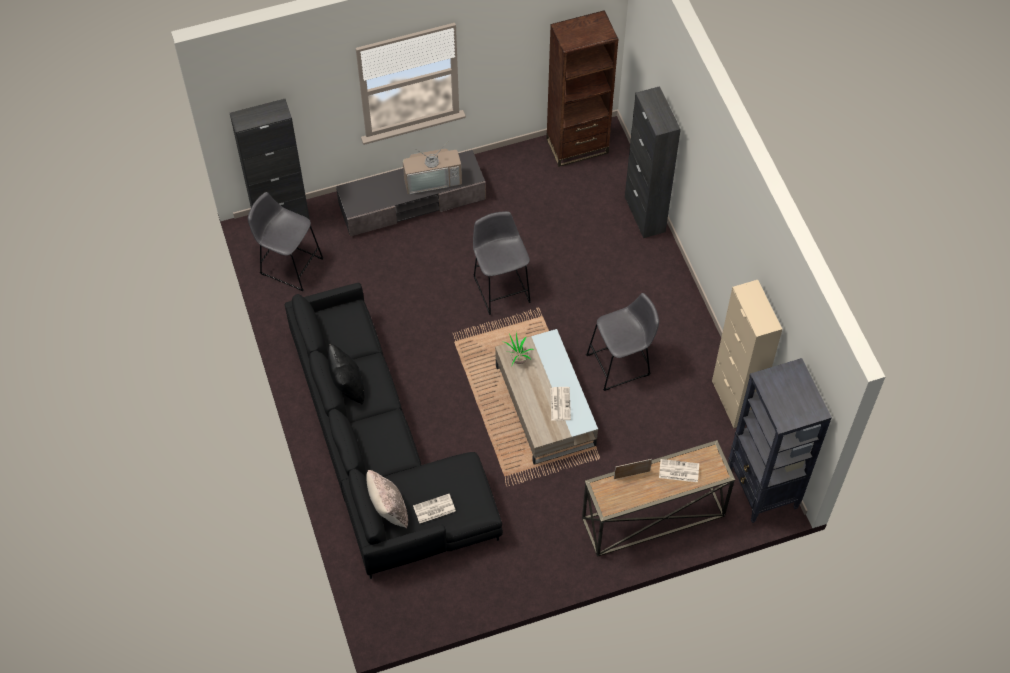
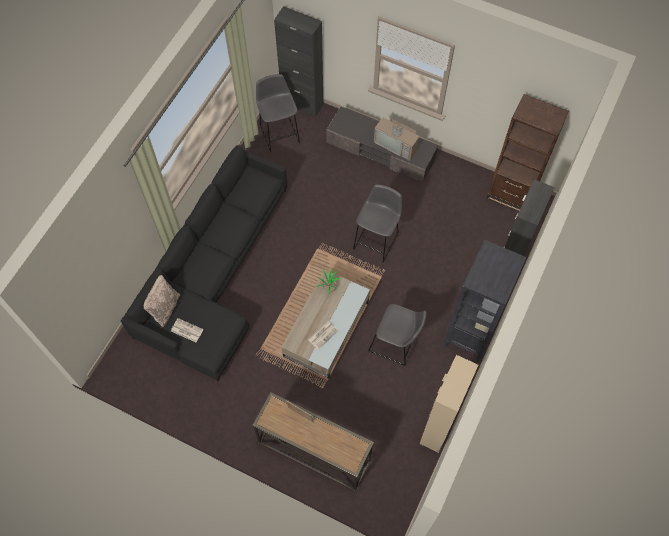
camera: 45 degrees right, 5 degrees up
(347, 385) = (220, 220): black pillow -> none
(678, 471) = (329, 438): newspaper -> none
(762, 489) = (395, 497): black bookcase -> black bookcase (469, 334)

